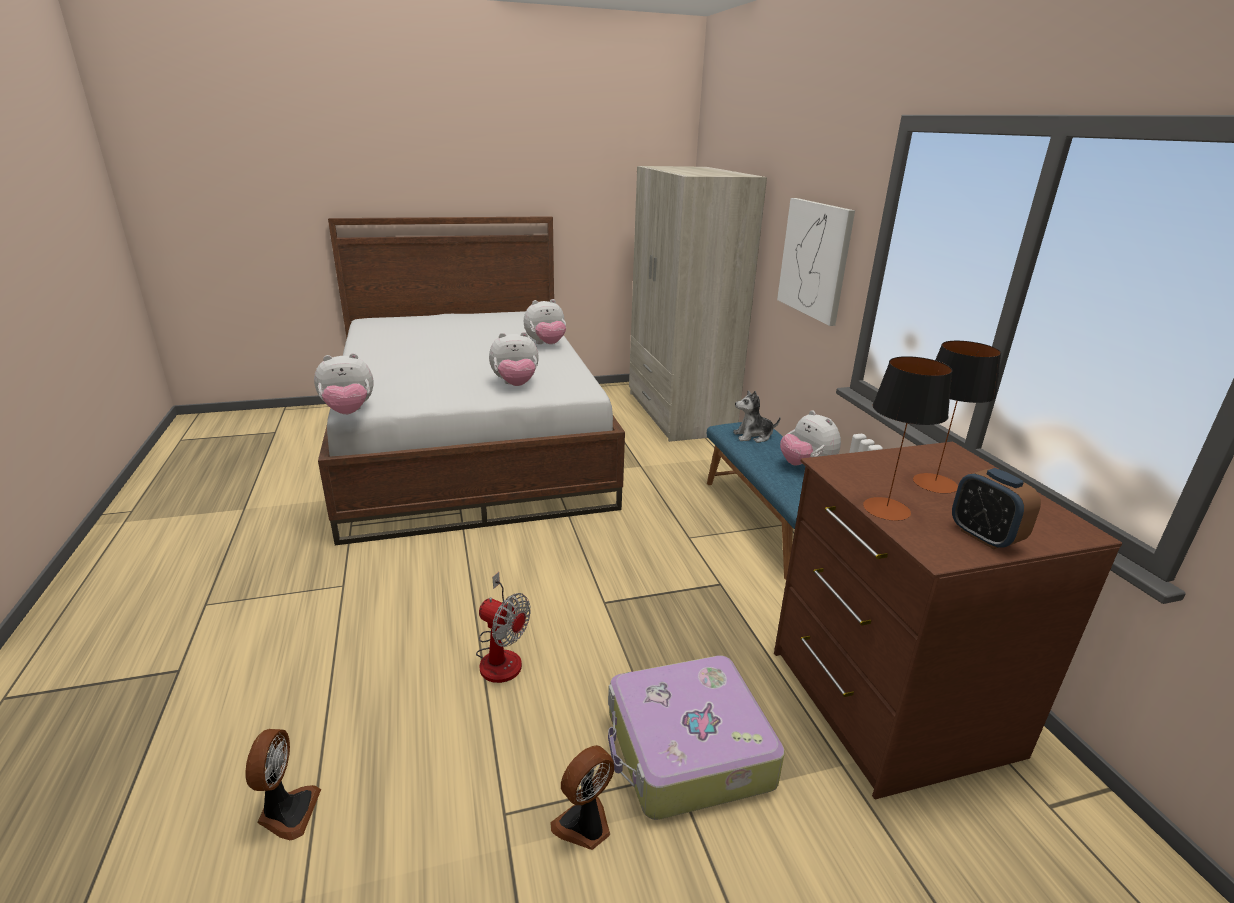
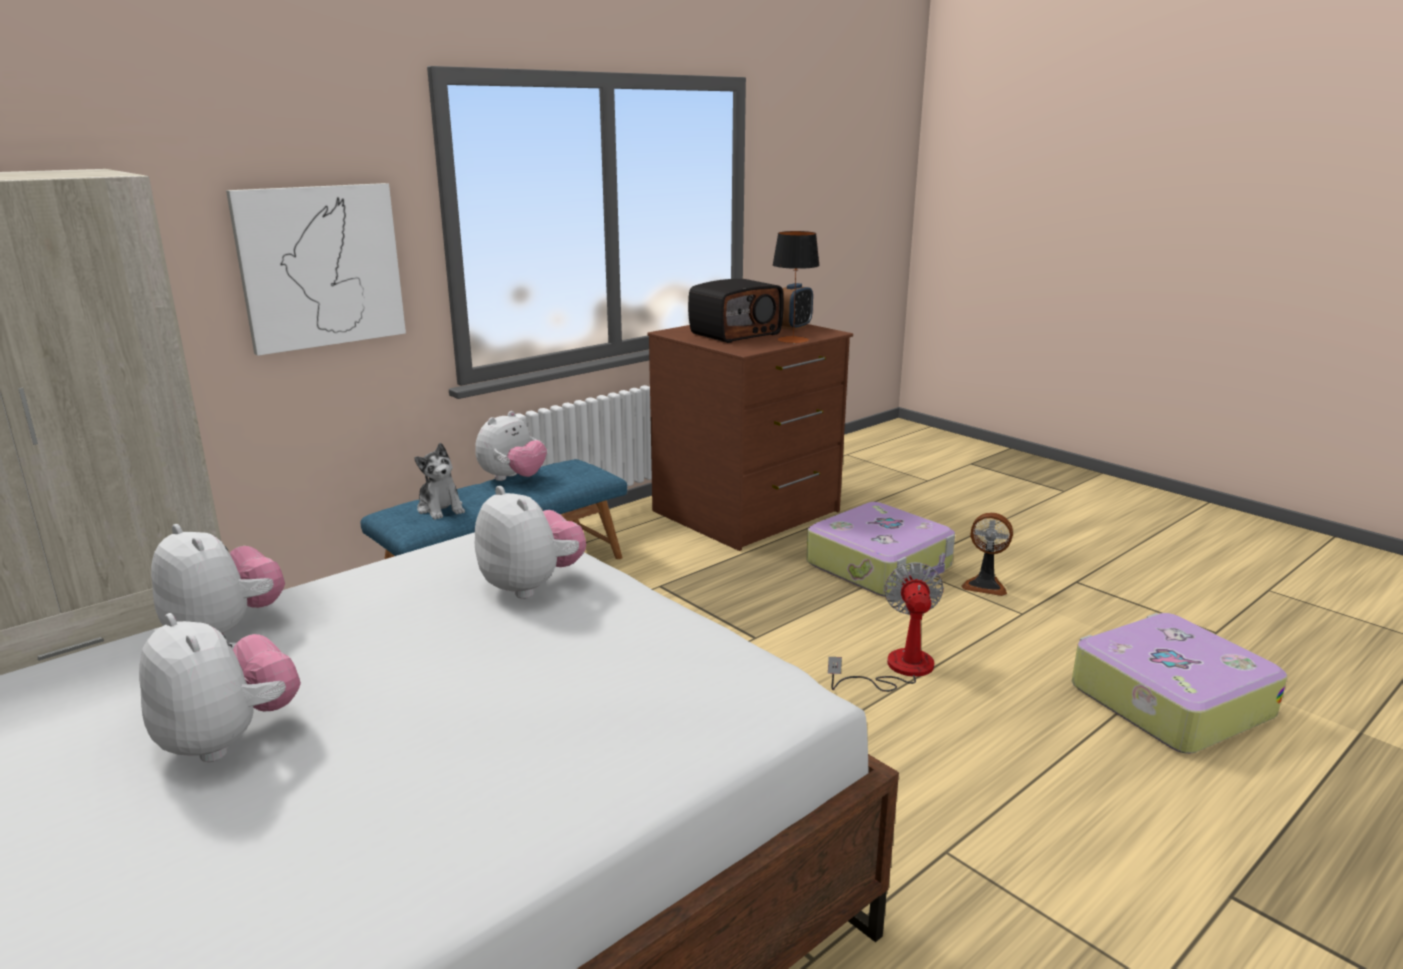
camera: 115 degrees left, 5 degrees down
(287, 812) = (1167, 700): fan -> suitcase
(348, 412) = (815, 690): plush toy -> plush toy (228, 739)
(934, 483) = (735, 334): table lamp -> radio

